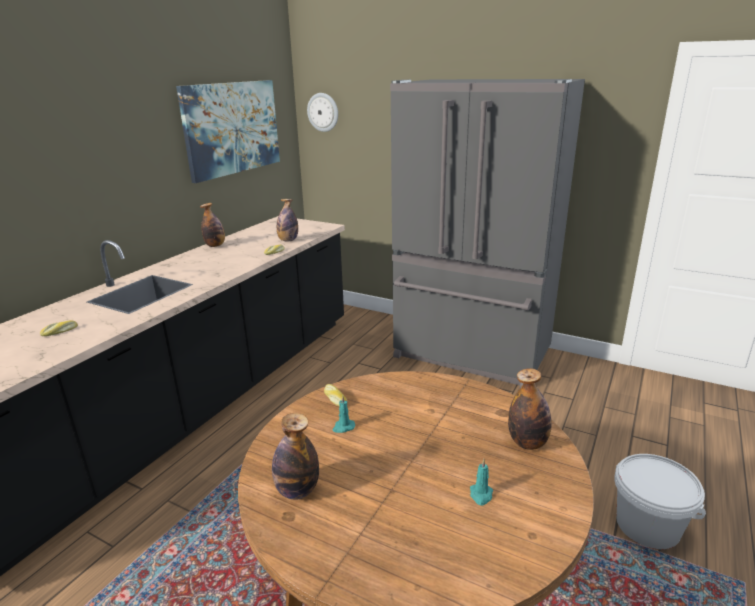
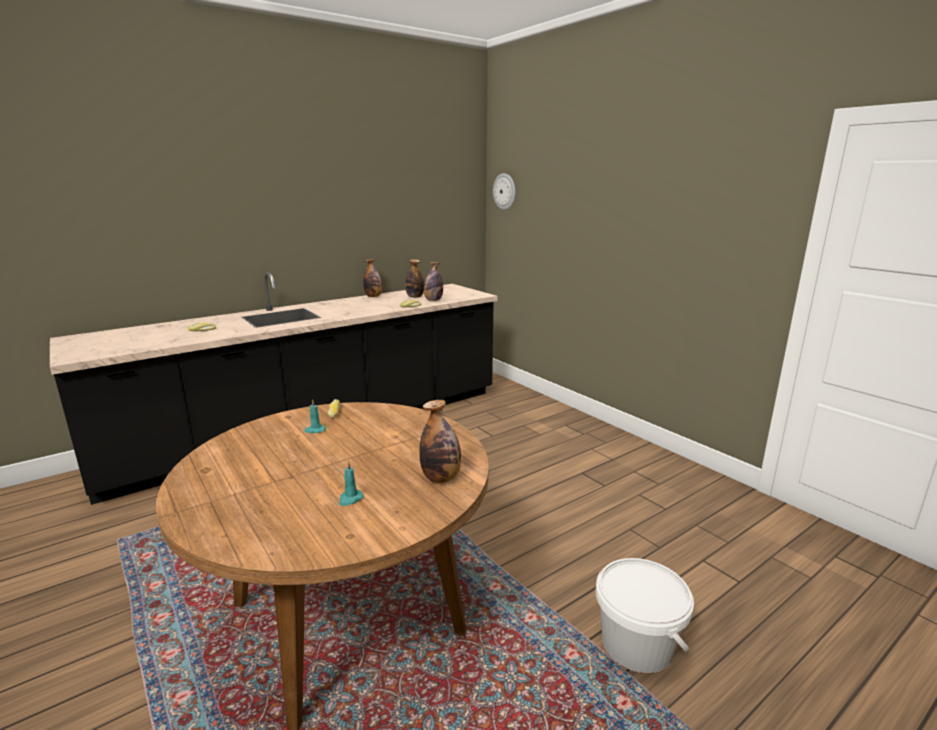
camera: 25 degrees right, 5 degrees down
(232, 128) = (410, 199): picture -> none
(297, 491) = (231, 458): bottle -> bottle (415, 297)
(470, 355) = (590, 444): grey fridge -> none

